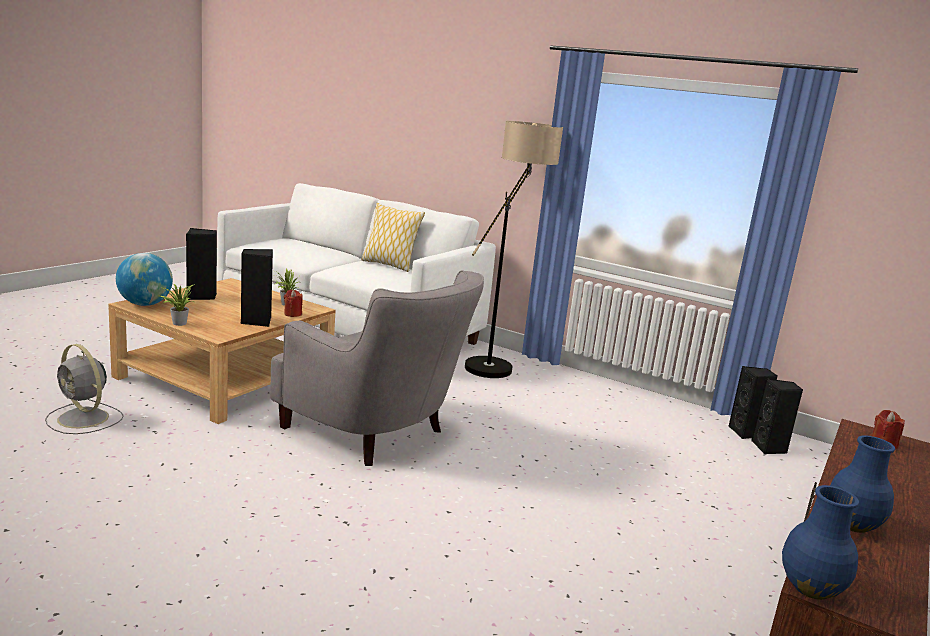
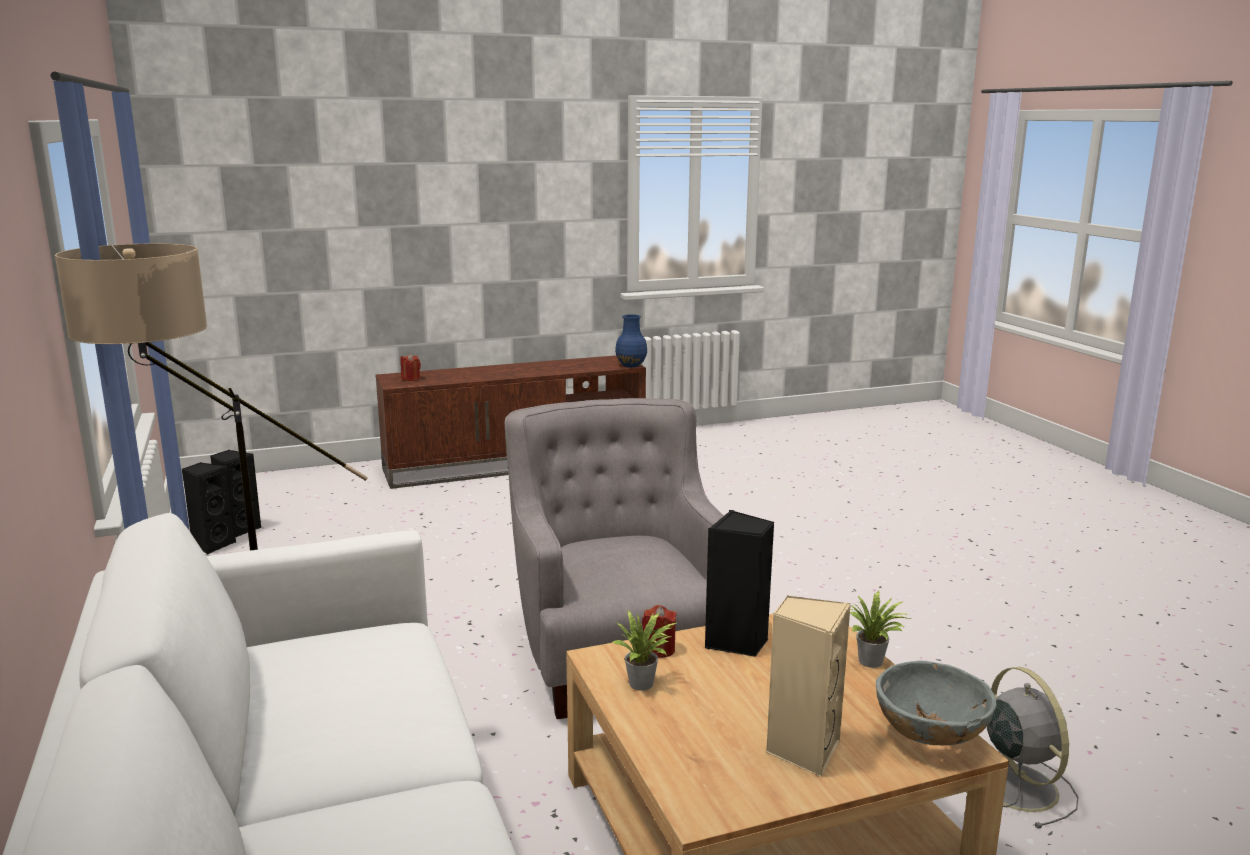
camera: 140 degrees left, 0 degrees up
(145, 304) = (930, 738): globe -> grey bowl
(201, 296) = (802, 750): black speaker -> beige speaker
(389, 265) = (269, 722): pillow -> none
(851, 524) = (551, 369): blue vase -> none

